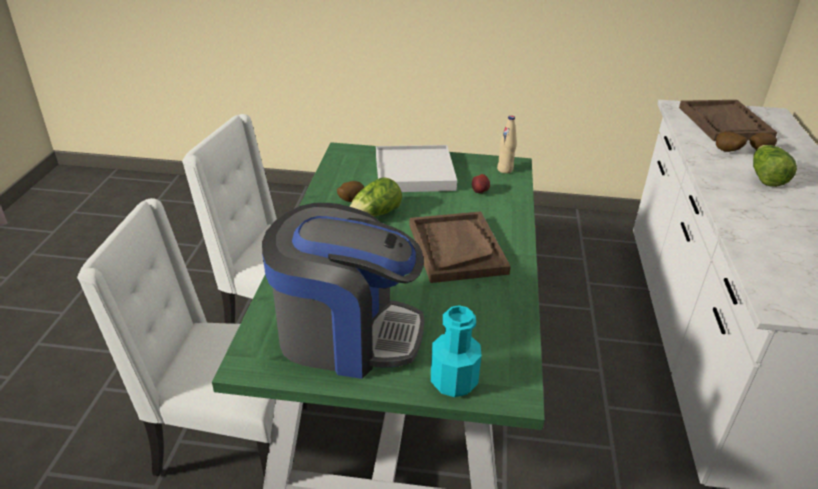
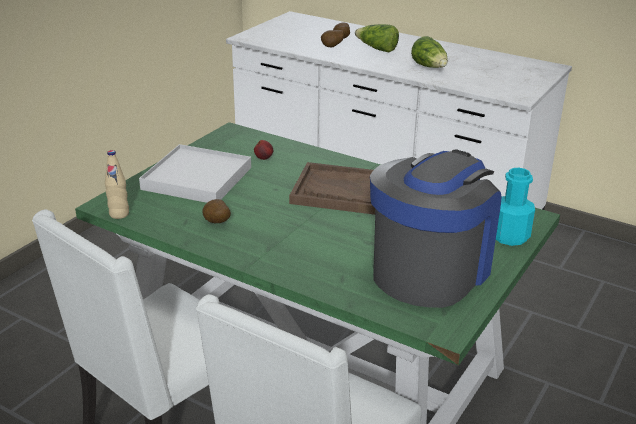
camera: 65 degrees left, 5 degrees down
(375, 215) = (255, 216): lettuce -> lettuce (430, 67)
(505, 170) = (237, 137): beige bottle -> beige bottle (119, 214)
(725, 123) = (290, 33): brown tray -> none

